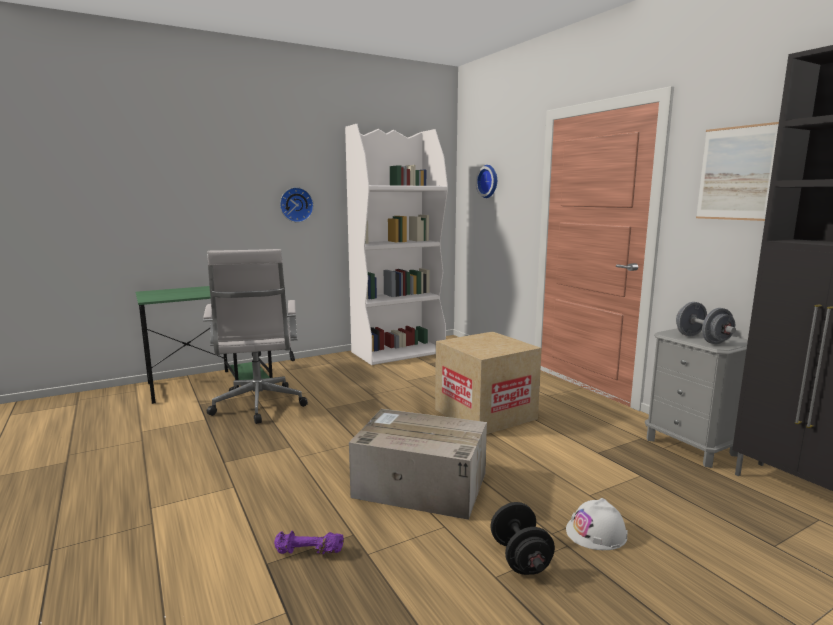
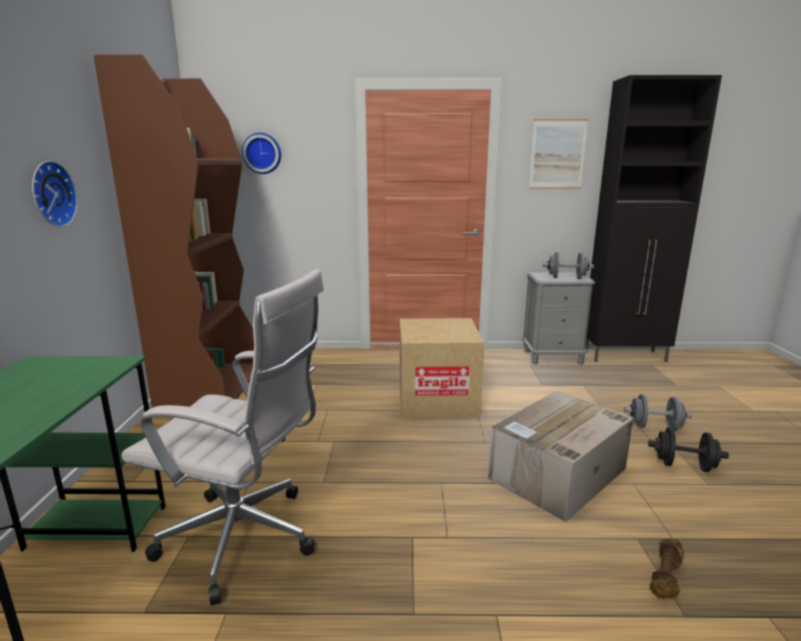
camera: 60 degrees left, 5 degrees up
(308, 552) = (666, 577): purple dumbbell -> brown dumbbell
(398, 352) = (212, 388): white bookcase -> brown bookcase
(596, 533) = (654, 427): white hard hat -> grey dumbbell

